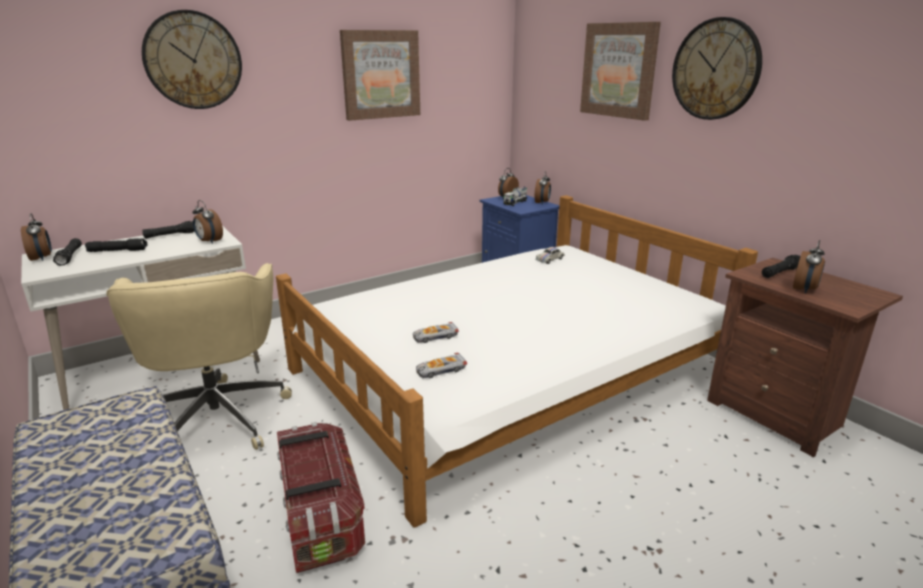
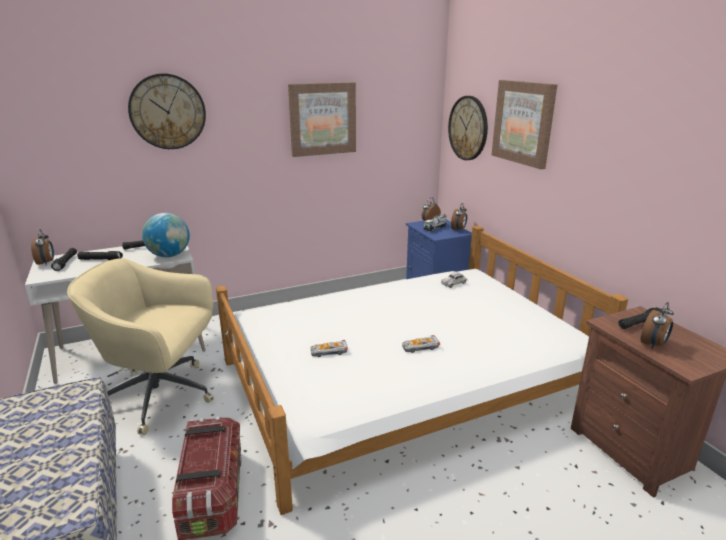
camera: 10 degrees right, 0 degrees up
(209, 241) = (169, 255): alarm clock -> globe
(217, 416) = (161, 396): beige office chair -> beige office chair turned 105 degrees clockwise
(440, 370) = (321, 384): toy car -> toy car (420, 347)
(716, 69) = (600, 131): wall clock -> wall clock (468, 128)

